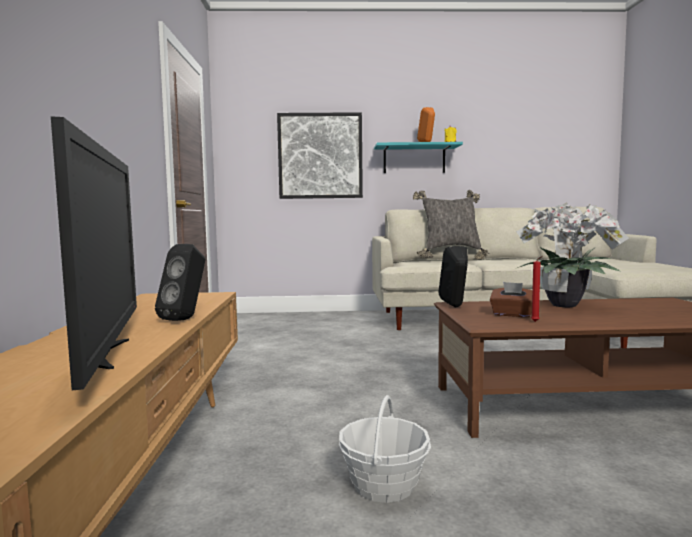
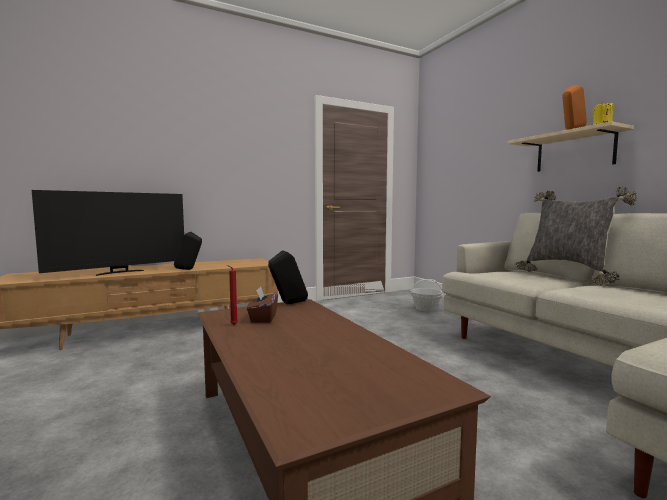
camera: 65 degrees right, 0 degrees up
(320, 156) = (481, 160): picture -> none
(384, 485) = (136, 378): basket -> basket (426, 308)
(414, 159) = (574, 152): turquoise shelf -> beige shelf
(567, 306) = (327, 333): potted plant -> none

